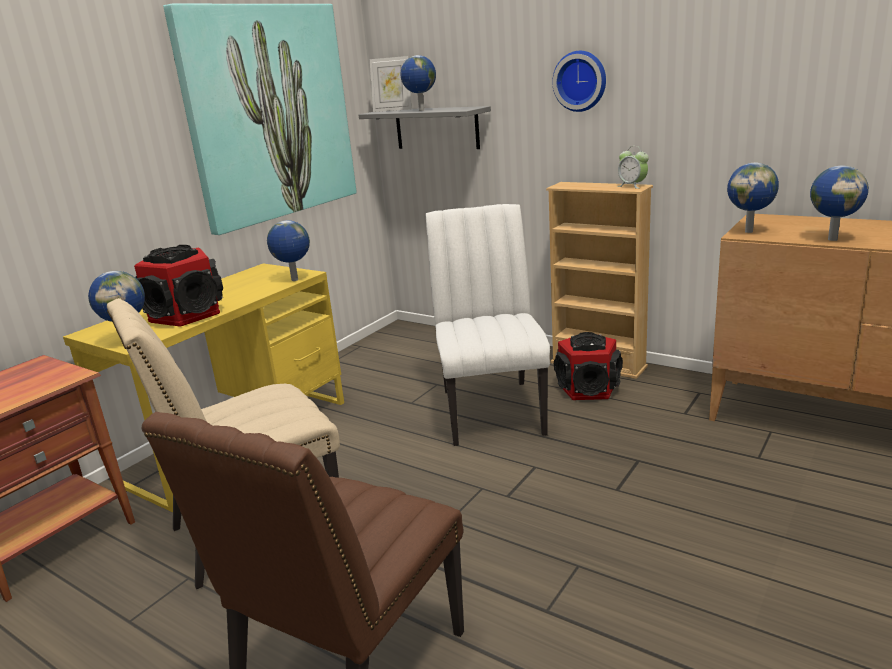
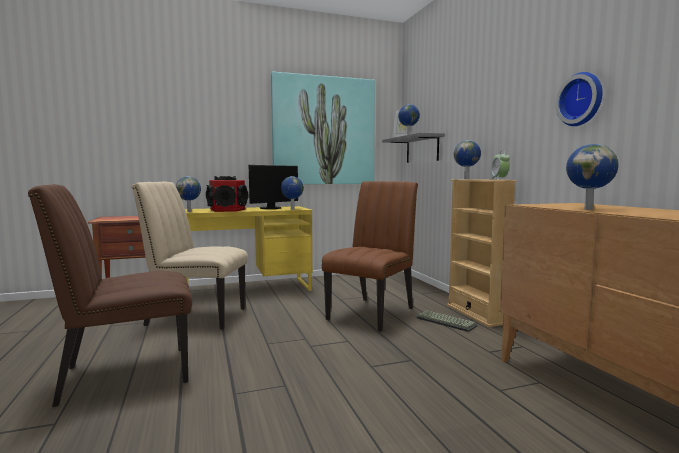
camera: 35 degrees right, 15 degrees down
(247, 285) = (272, 208): none -> monitor
(492, 412) = (371, 314): white chair -> brown chair
(581, 81) = (485, 112): wall clock -> wall clock (582, 99)
(588, 388) = (447, 322): speaker -> keyboard
(749, 231) = (540, 204): globe -> globe (466, 179)

